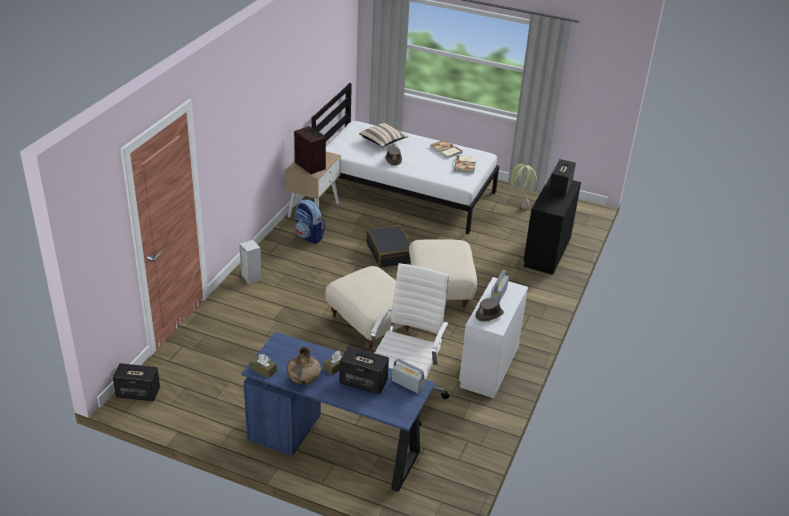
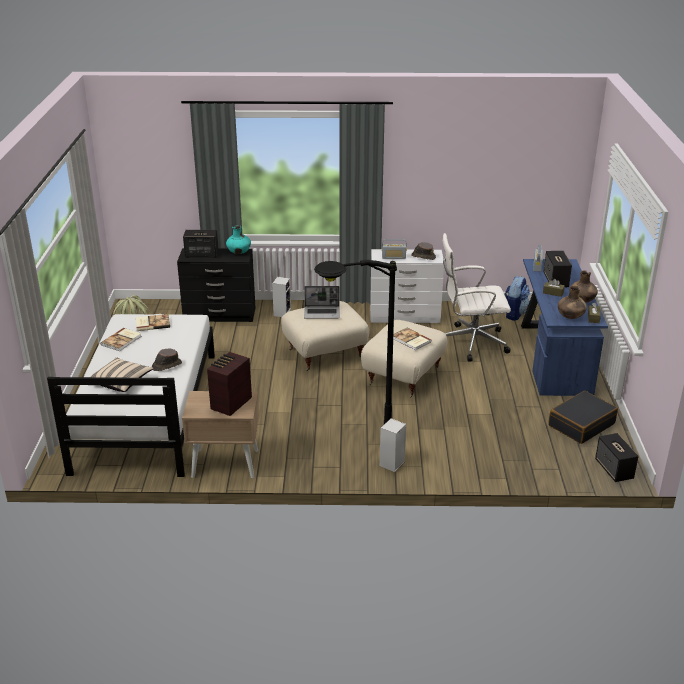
camera: 110 degrees left, 5 degrees down
(278, 354) = (570, 317): none -> brown vase
(285, 263) = (347, 450): none -> black floor lamp
(309, 236) = (285, 449): backpack -> backpack (514, 314)
(362, 288) = (410, 340): none -> book
(389, 253) = (280, 392): black suitcase -> black suitcase (581, 424)
(446, 255) = (322, 313): none -> laptop
(534, 288) = (282, 313): none -> speaker
(556, 207) = (239, 252): none -> turquoise vase

